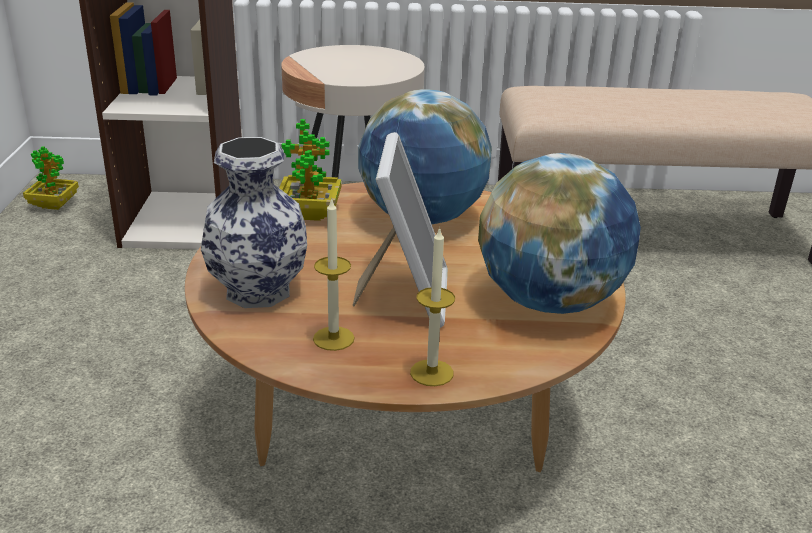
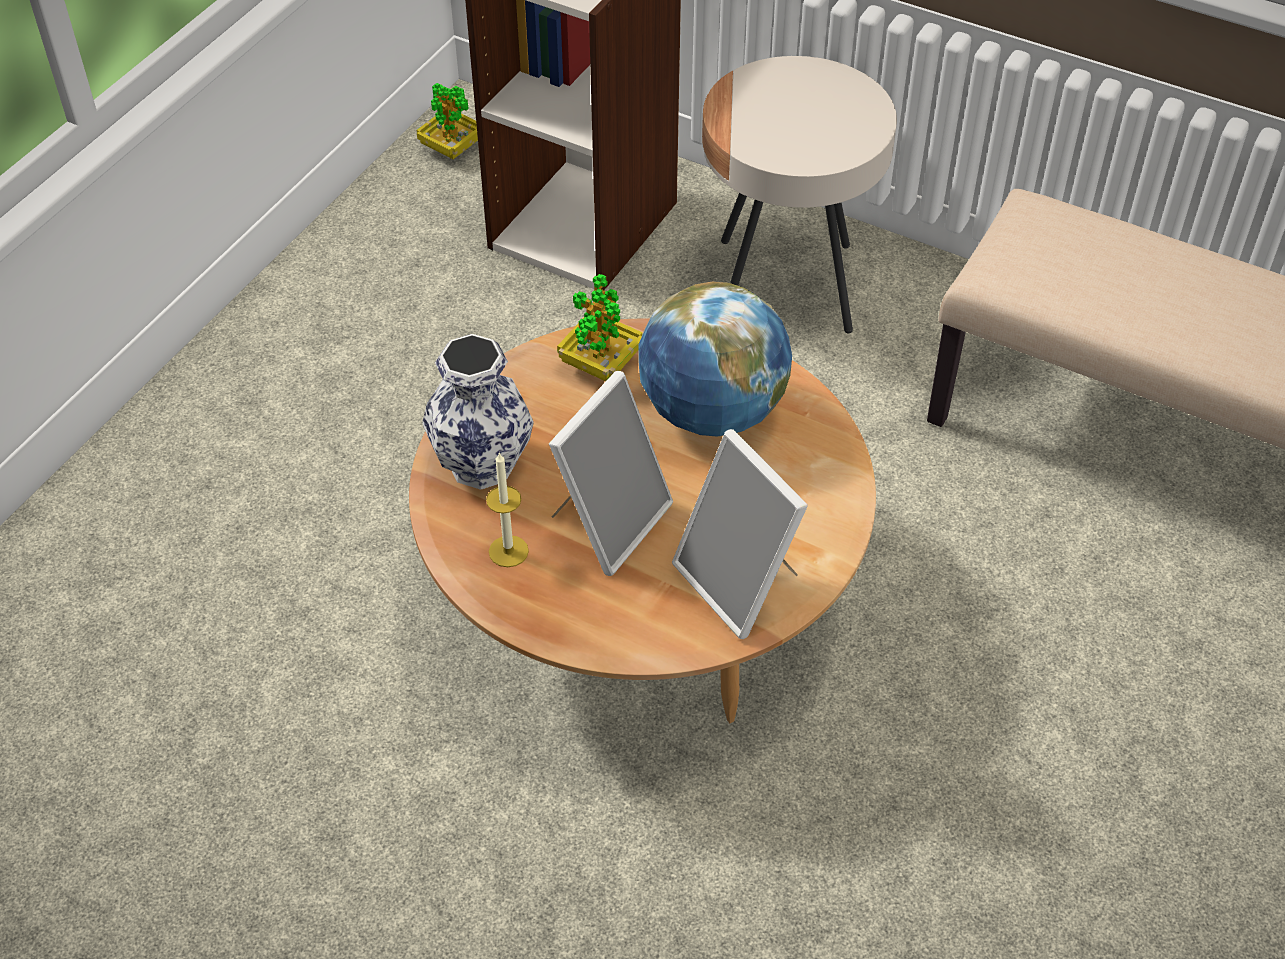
camera: 30 degrees right, 20 degrees up
(431, 373) = (562, 625): candle -> none
(550, 302) = (741, 583): globe -> picture frame

